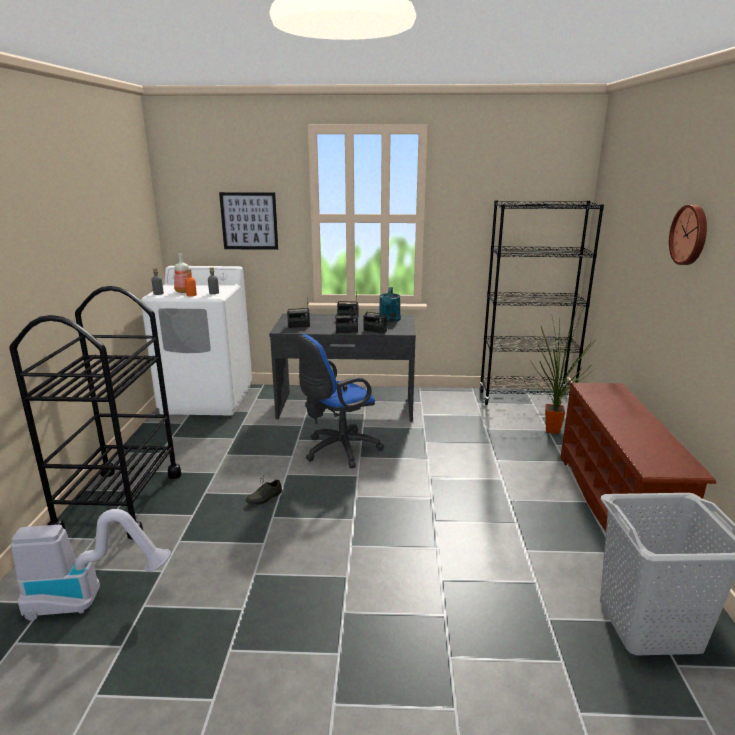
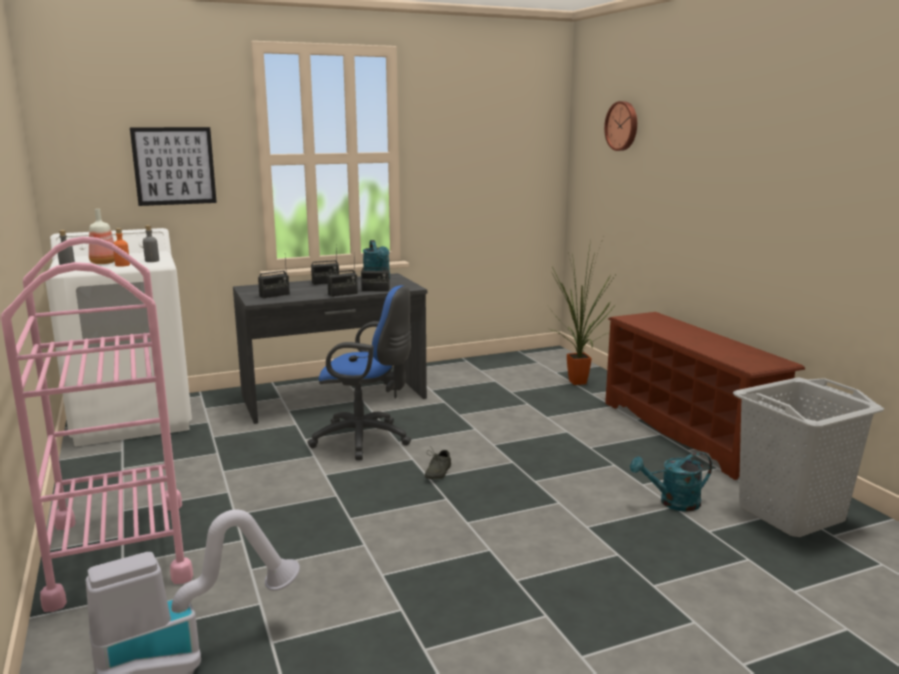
camera: 25 degrees left, 5 degrees down
(120, 502) = (119, 551): black cart -> pink cart
(263, 497) = (319, 502): grey shoe -> grey shoe (436, 472)
(338, 450) = (366, 440): blue office chair -> blue office chair turned 105 degrees counterclockwise
(525, 399) = (527, 359): black bookcase -> none
(538, 578) = (673, 503): none -> turquoise watering can
(690, 235) = (722, 146): wall clock -> wall clock (622, 126)

